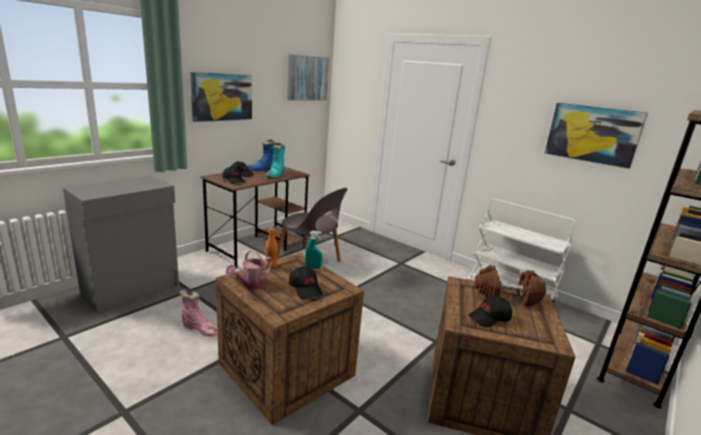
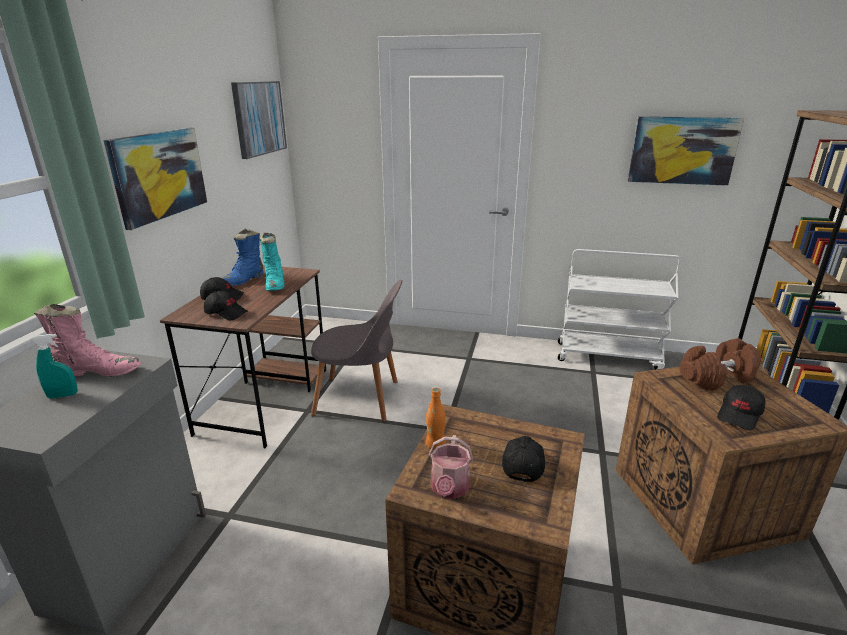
camera: 25 degrees left, 5 degrees up
(201, 330) = (312, 575): pink boot -> pink boot (99, 372)
(305, 289) = (523, 463): black cap -> black cap turned 105 degrees counterclockwise
(313, 267) = (487, 423): turquoise spray bottle -> turquoise spray bottle (63, 395)

